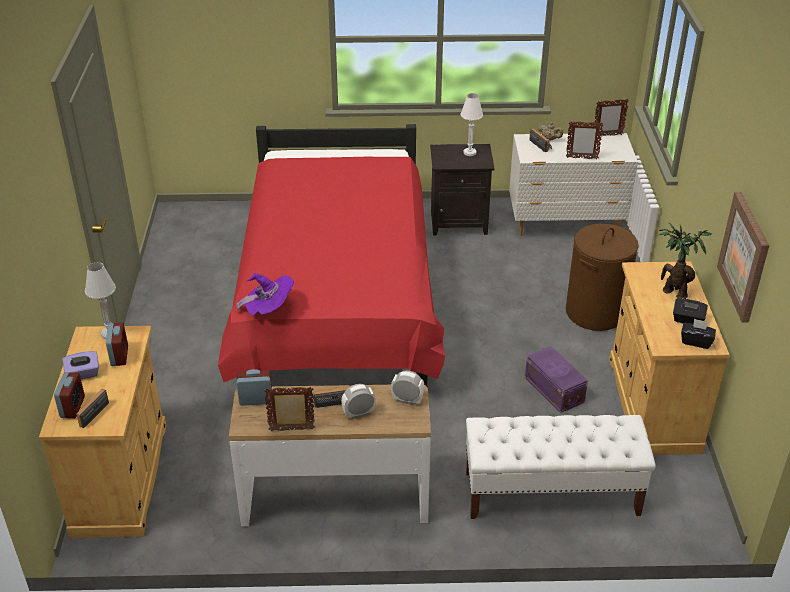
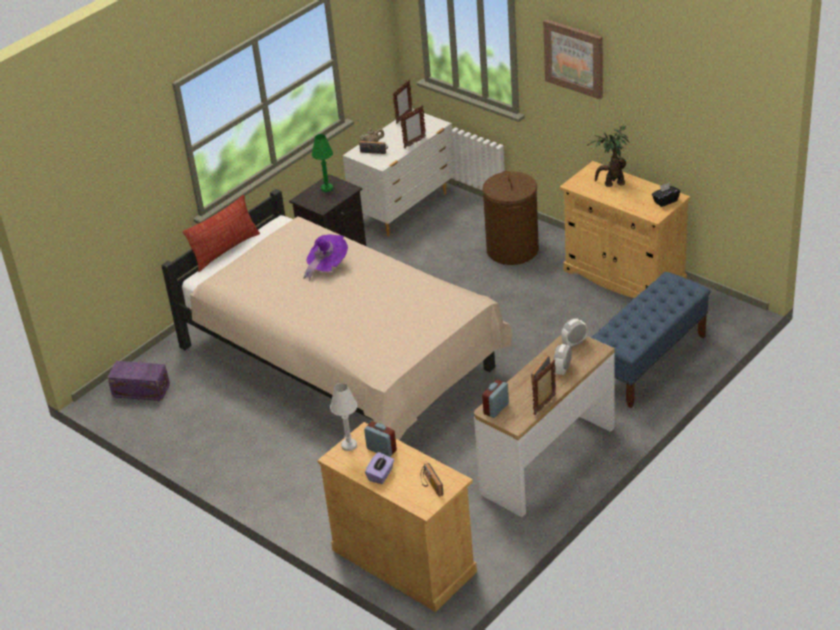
camera: 45 degrees left, 0 degrees up
(72, 407) = (413, 493): alarm clock -> none
(269, 310) = (396, 366): purple hat -> purple hat (326, 266)
(325, 148) = (225, 250): none -> pillow
(336, 300) = (343, 362): red bed -> beige bed
(469, 153) = (327, 188): white table lamp -> green table lamp
(551, 493) = (648, 362): white bench -> blue bench
(554, 390) = (562, 310): purple storage box -> purple storage box (141, 391)
(687, 320) = (643, 193): black tissue box -> none
(745, 256) = (670, 125): picture -> picture (574, 58)

